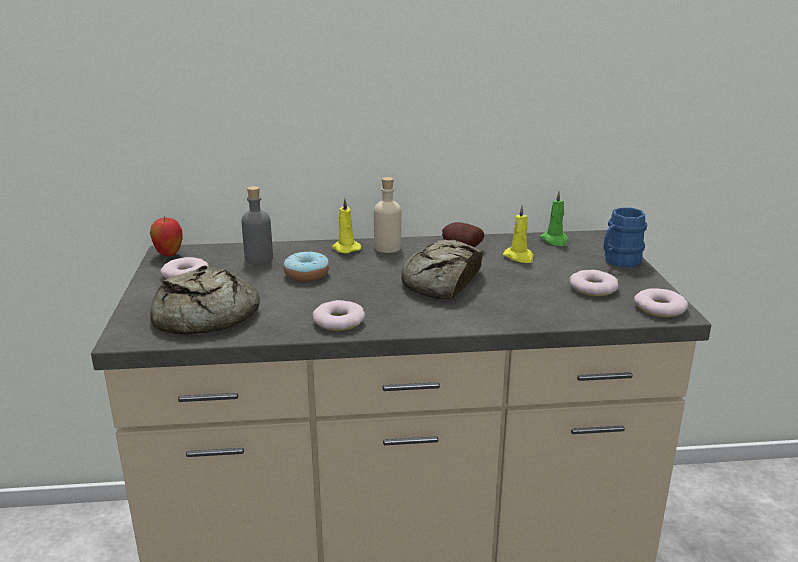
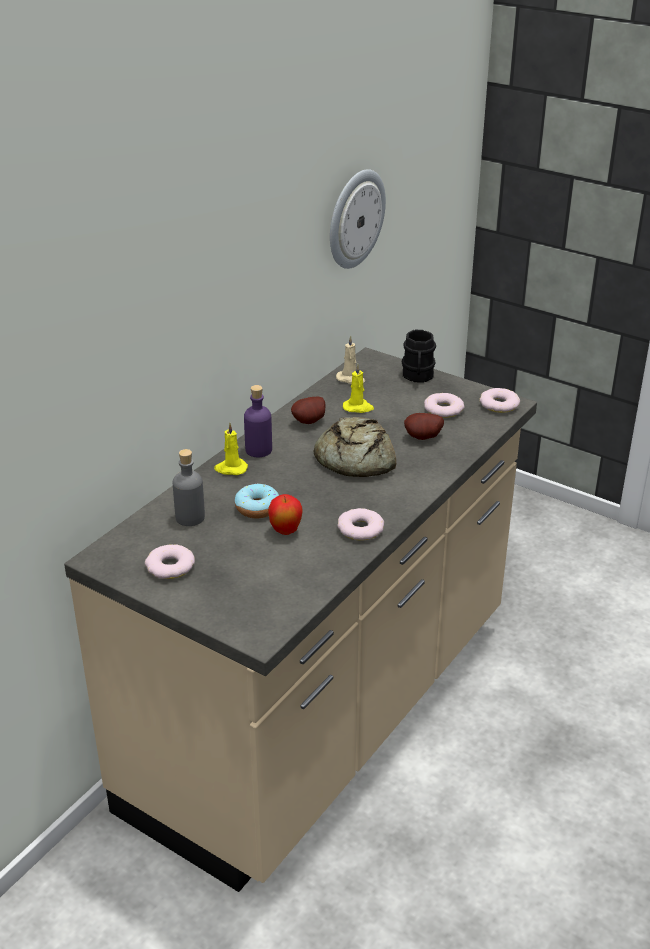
camera: 50 degrees left, 10 degrees up
(169, 254) = (107, 559): apple -> apple (285, 531)
(203, 317) = (271, 586): bread -> none
(387, 248) = (258, 450): beige bottle -> purple bottle
(529, 297) = (424, 438): none -> potato
(555, 240) = (351, 379): green candle -> beige candle
(618, 261) = (417, 377): blue mug -> black mug
(621, 78) = (355, 218): none -> wall clock

